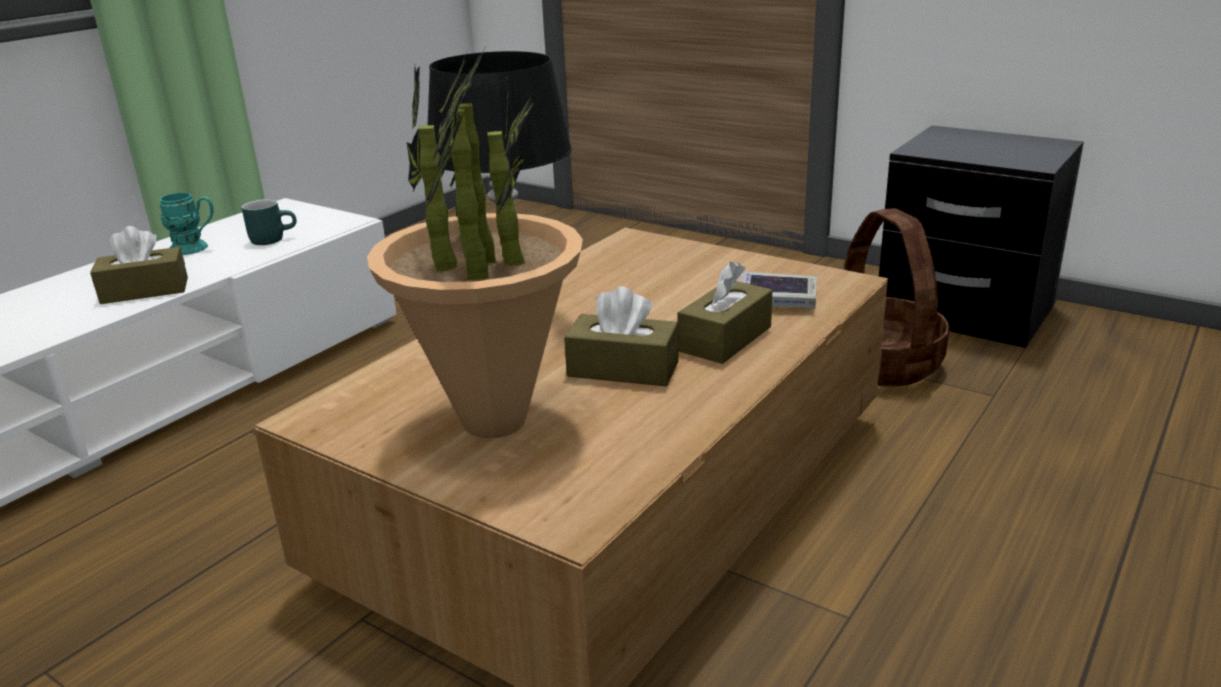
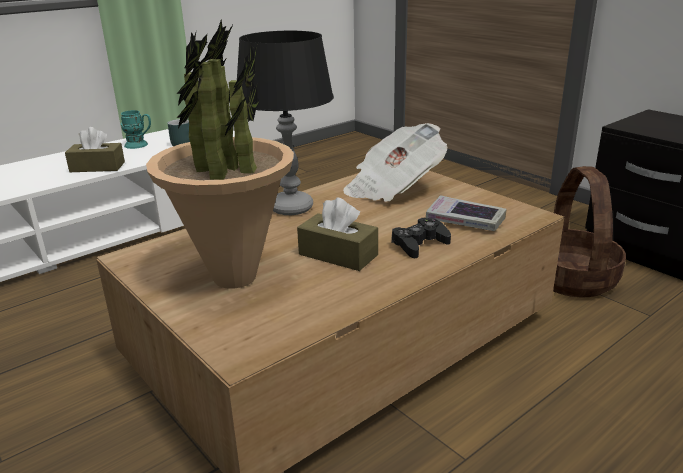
camera: 15 degrees right, 0 degrees up
(642, 267) = (392, 188): none -> newspaper
(725, 339) = (419, 244): brown tissue box -> black game controller

